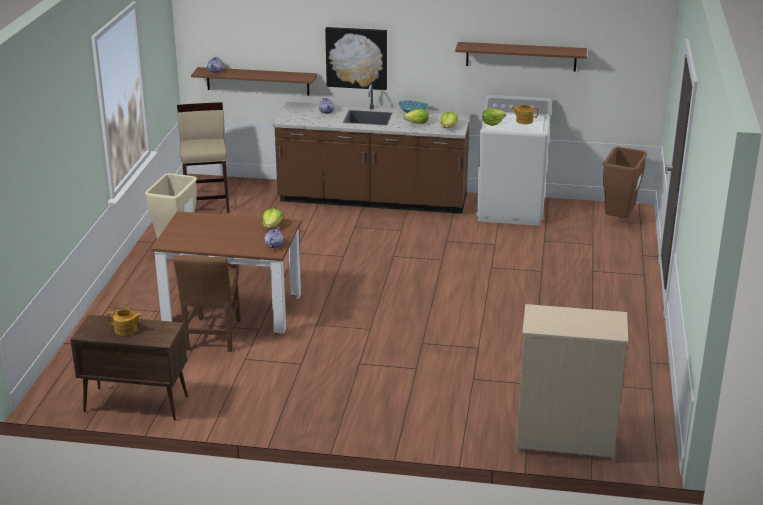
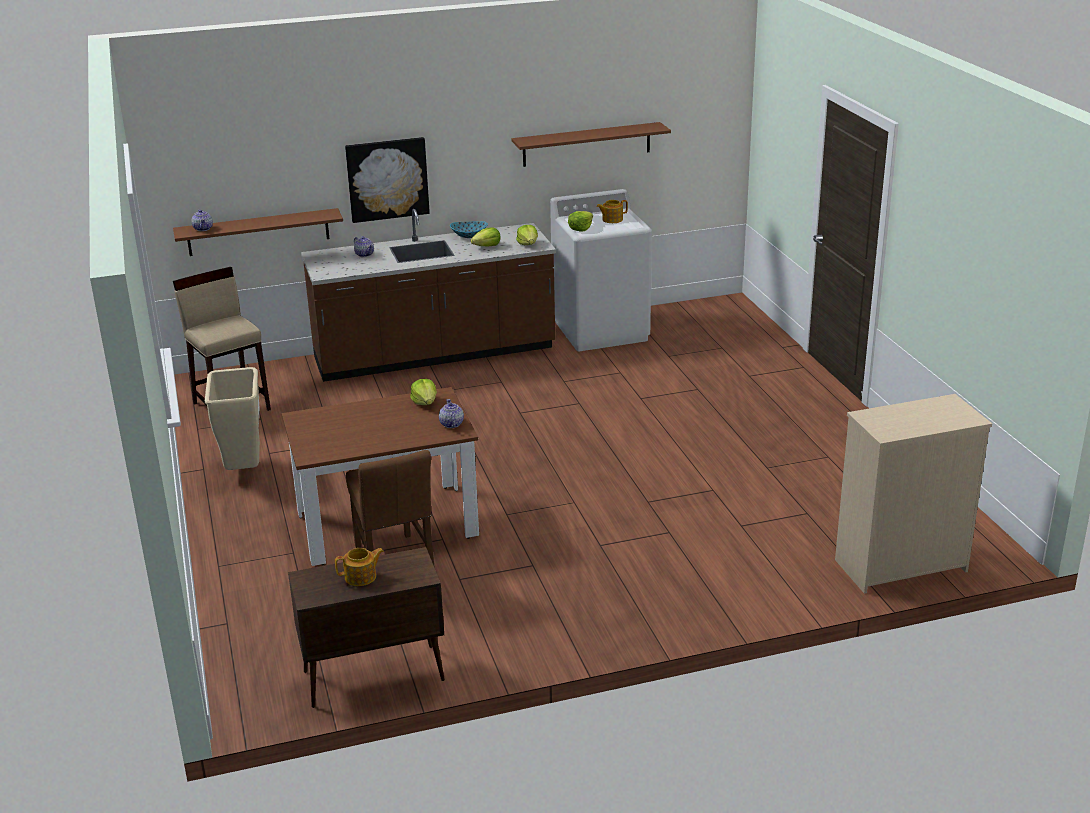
camera: 25 degrees left, 0 degrees up
(619, 219) = (722, 315): brown trash can -> none

